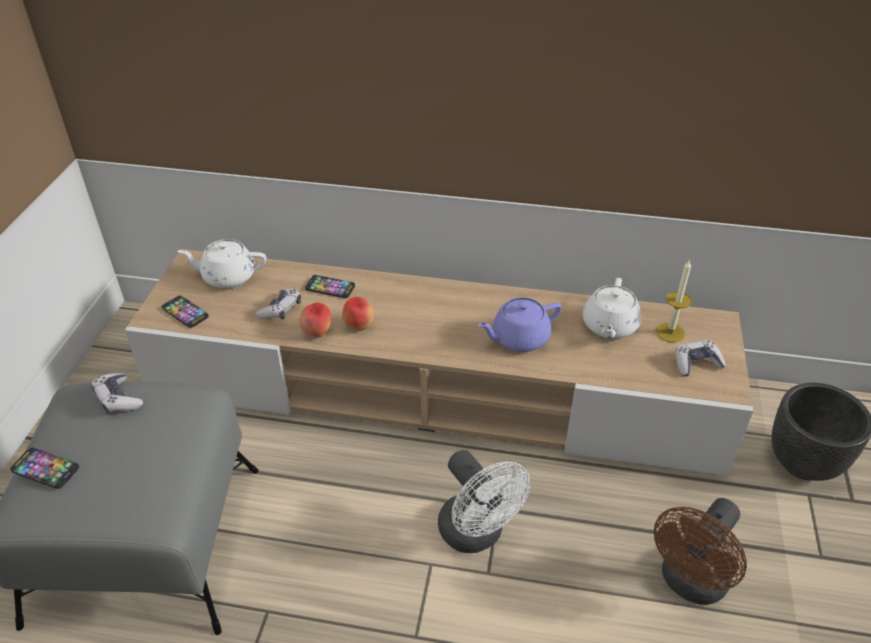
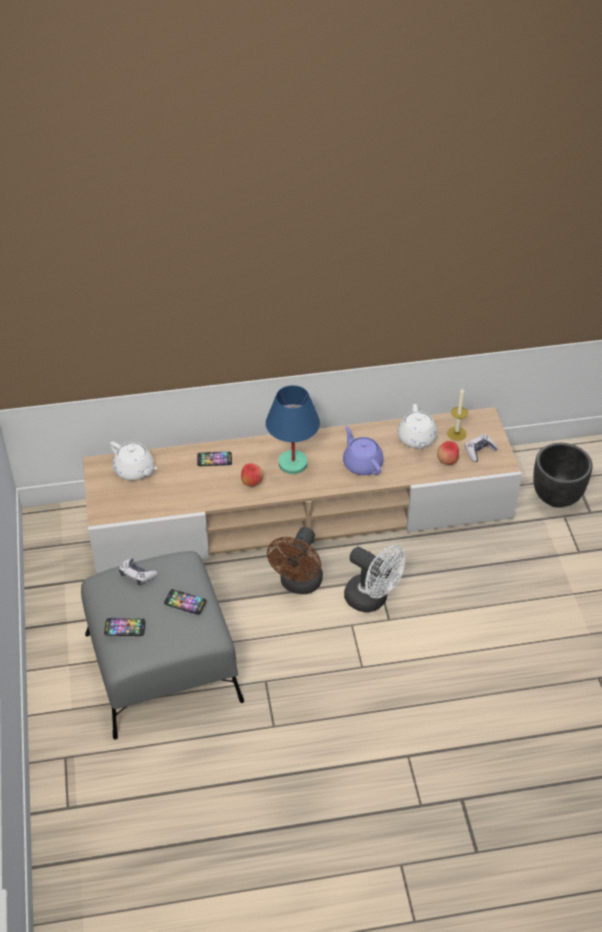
camera: 20 degrees left, 5 degrees up
(185, 312) = (123, 505): phone -> phone (185, 602)
(227, 277) = (134, 470): white teapot -> white teapot turned 120 degrees counterclockwise
(281, 309) = (190, 485): game controller -> none
(317, 333) = (226, 496): apple -> apple (447, 461)
(425, 316) = (292, 464): none -> blue table lamp
(518, 338) = (362, 463): purple teapot -> purple teapot turned 105 degrees clockwise
(690, 583) = (509, 590): brown fan -> brown fan (299, 584)

